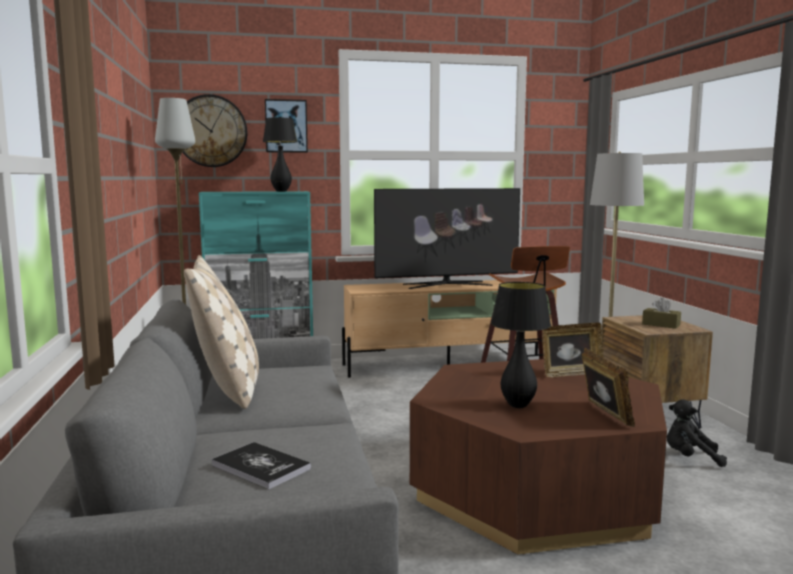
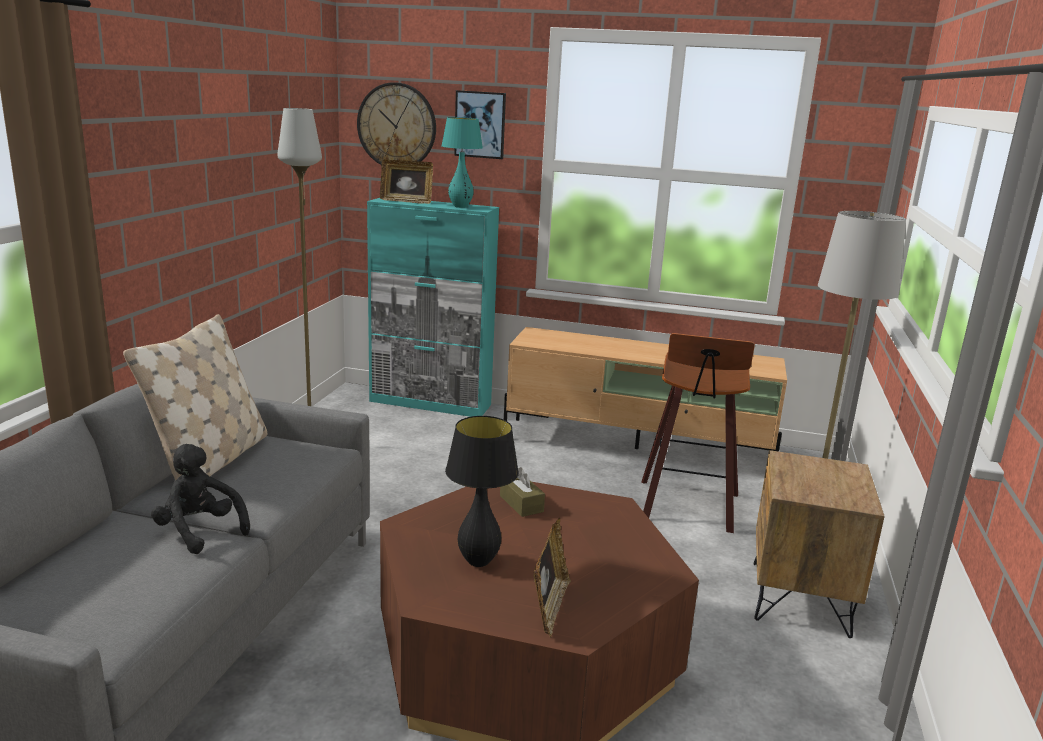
camera: 25 degrees right, 10 degrees up
(261, 467) = (96, 574): book -> none
(281, 191) = (460, 207): black table lamp -> turquoise table lamp
(446, 285) = (644, 349): television -> none
(571, 373) = (615, 530): picture frame -> picture frame (406, 201)
(661, 325) = (826, 484): brown tissue box -> brown tissue box (521, 503)
(690, 458) = (774, 678): black plush toy -> black plush toy (199, 531)

